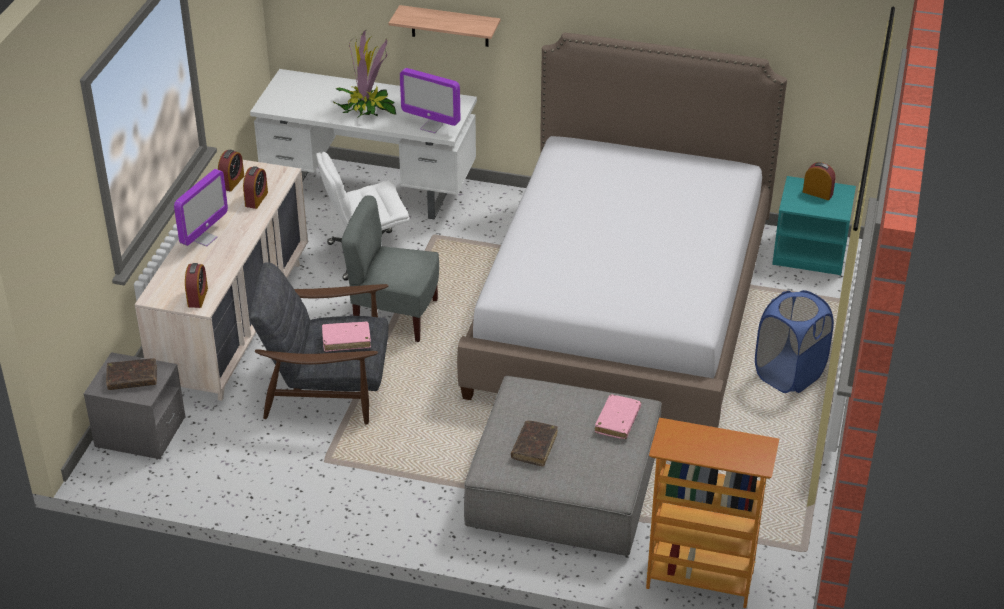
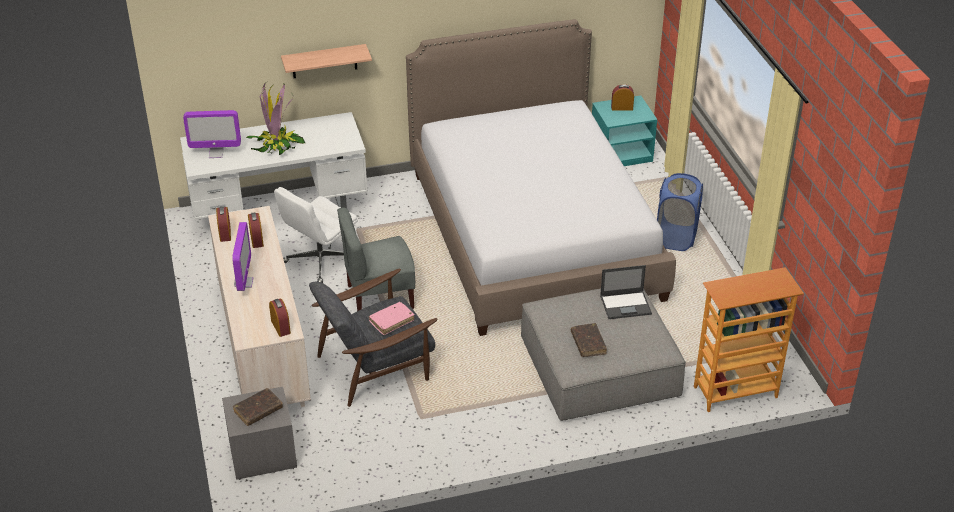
camera: 30 degrees left, 0 degrees up
(431, 127) = (339, 144): monitor -> monitor (216, 153)
(617, 421) = (626, 305): pink book -> laptop

